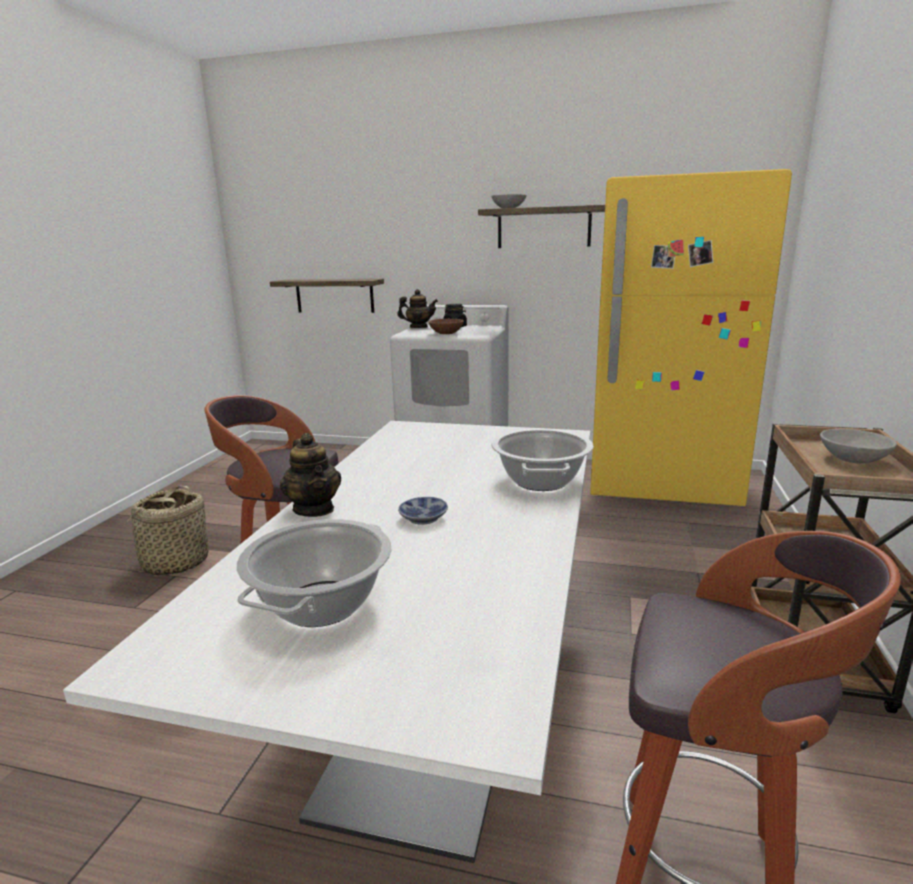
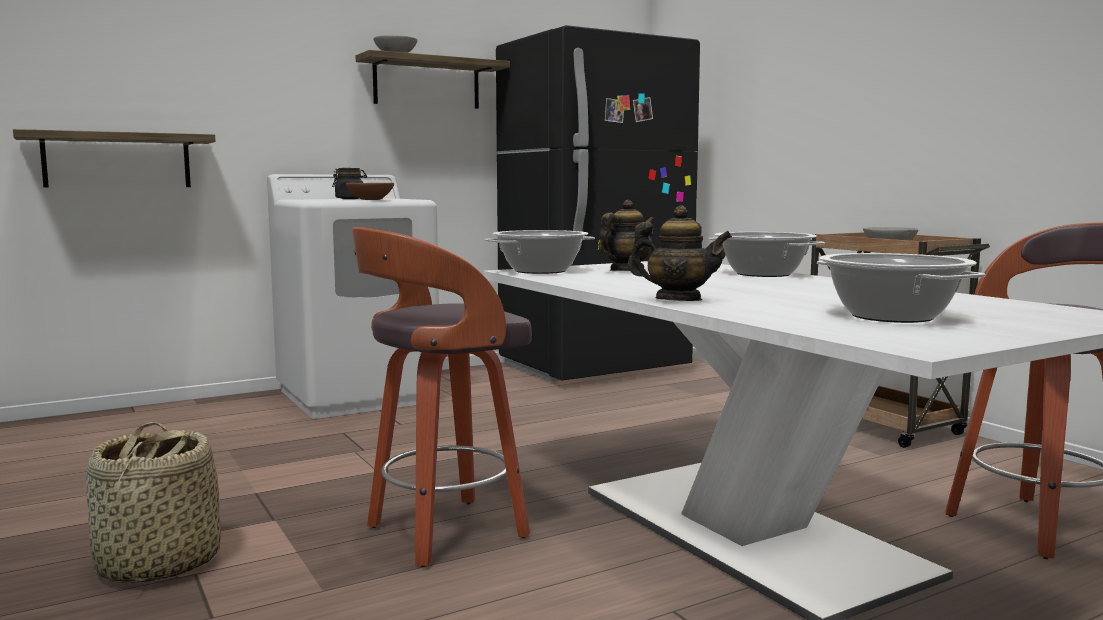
camera: 45 degrees left, 10 degrees down
(413, 430) = (540, 271): none -> cooking pot
(418, 327) = (302, 199): teapot -> teapot (626, 271)
(423, 517) = (772, 291): bowl -> none
(661, 485) = (594, 367): yellow fridge -> black fridge

